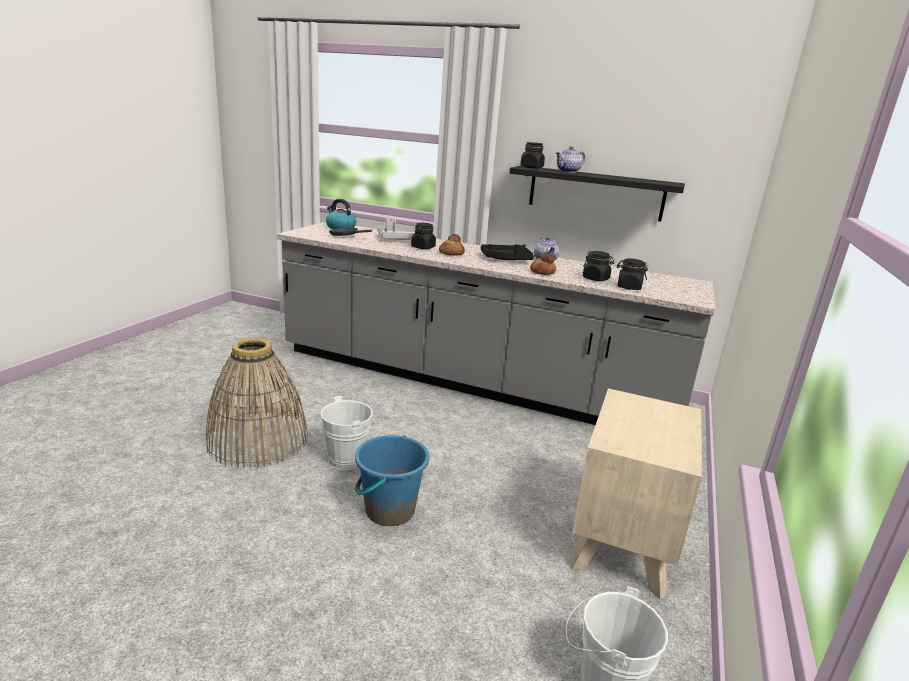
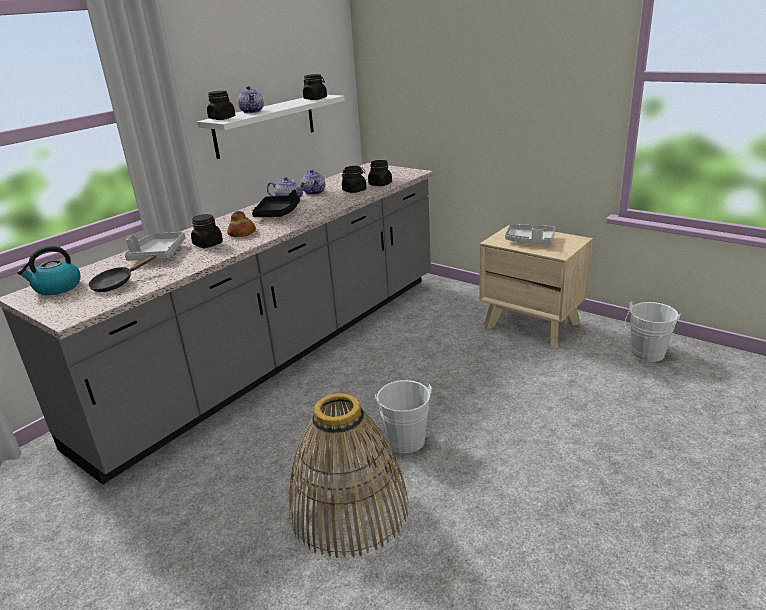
camera: 70 degrees left, 5 degrees up
(389, 510) = (490, 418): blue bucket -> none
(542, 272) = (327, 204): bread -> none
(577, 267) = (314, 192): none -> teapot
(595, 193) = (265, 125): black shelf -> white shelf
(642, 421) = (530, 241): none -> grey tray
(650, 181) = (315, 99): none -> black jar

